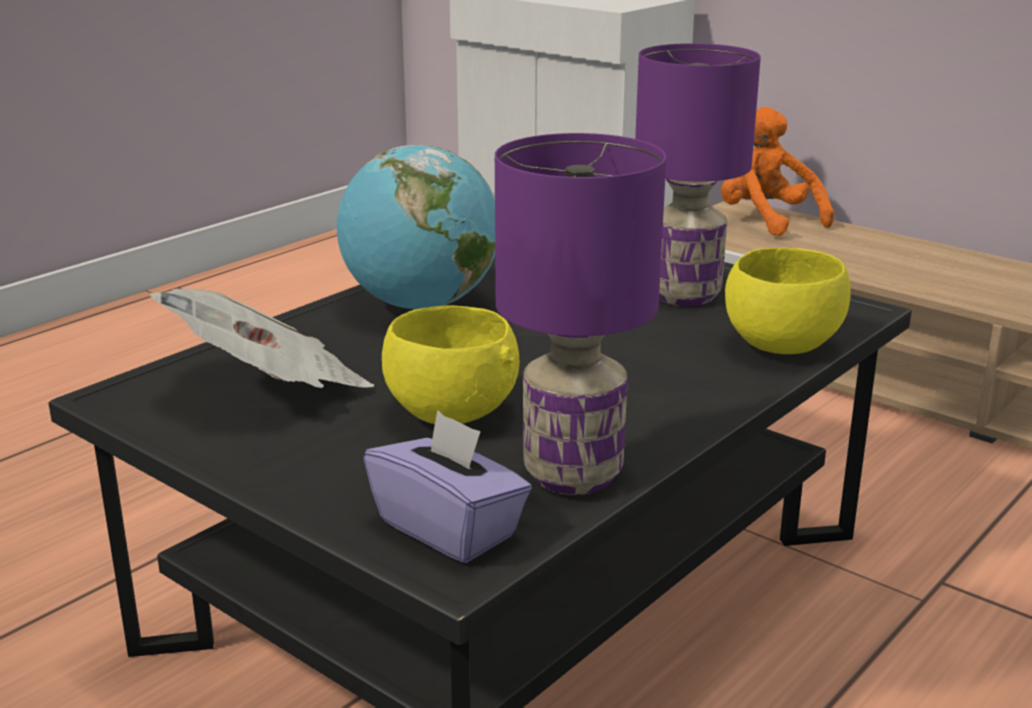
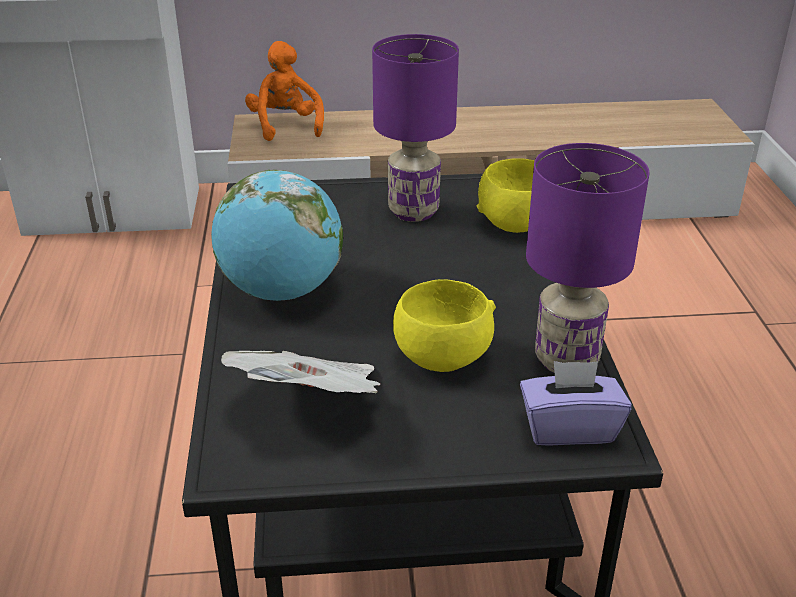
camera: 45 degrees left, 10 degrees up
(768, 220) = (285, 126): orange plush toy -> orange plush toy turned 60 degrees clockwise

